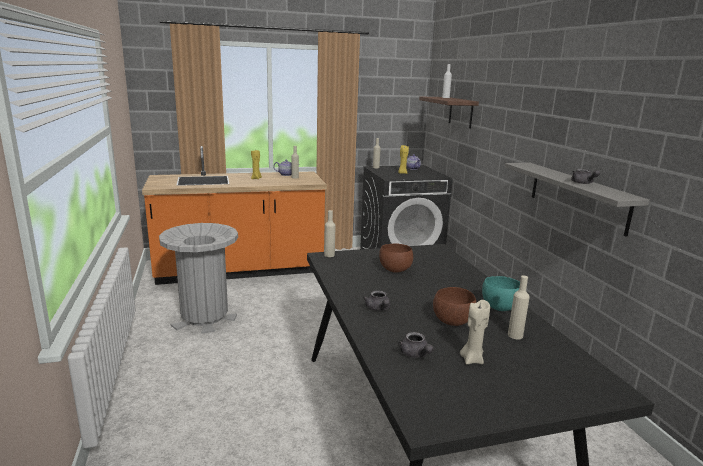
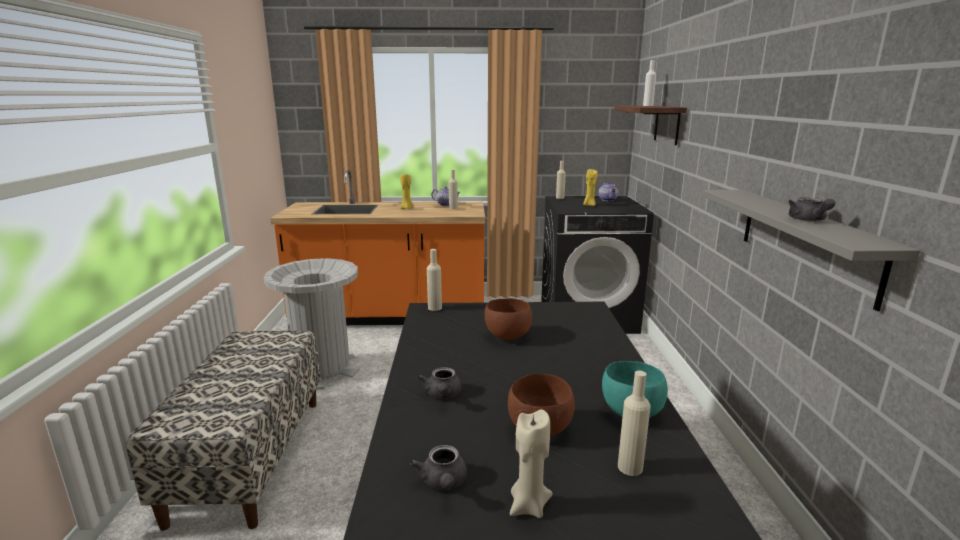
camera: 15 degrees right, 0 degrees up
(181, 385) = (250, 456): none -> bench

